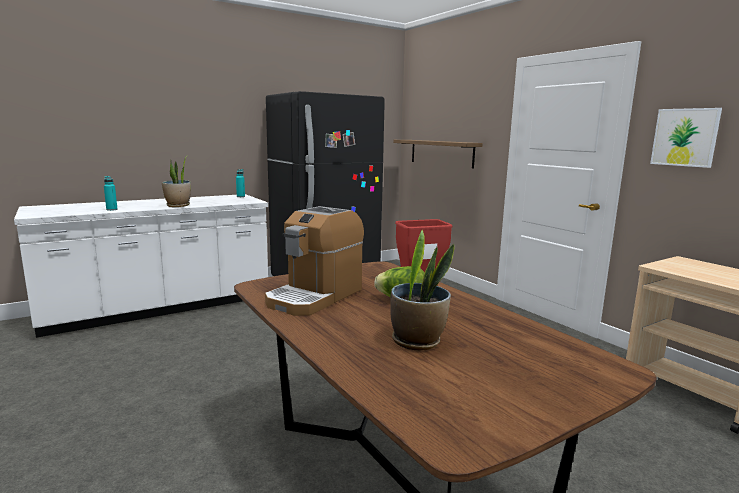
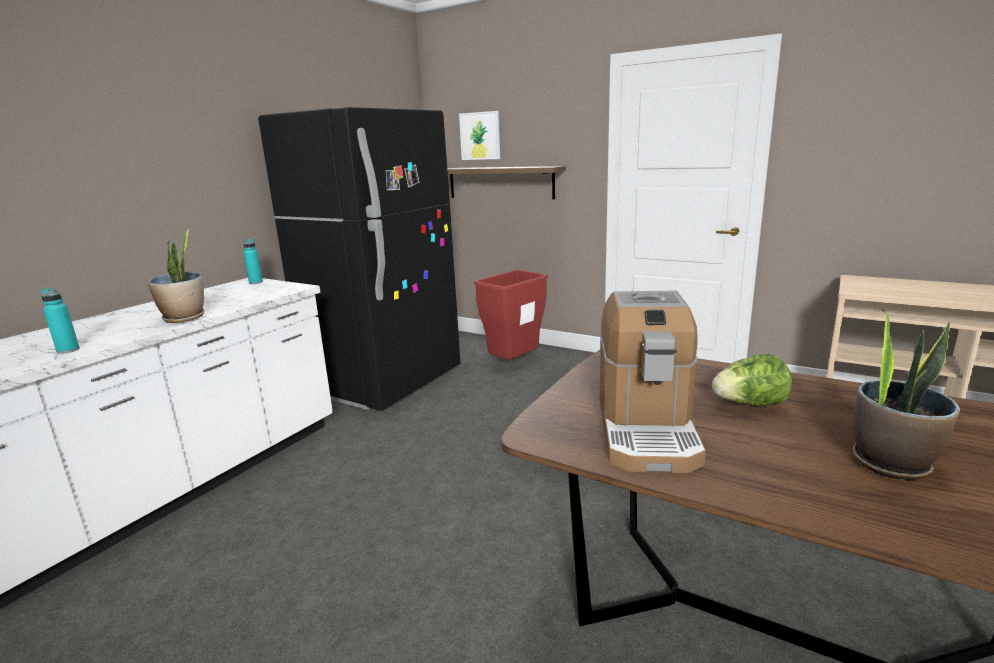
camera: 25 degrees left, 5 degrees up
(684, 137) = (841, 144): picture -> picture (480, 136)

